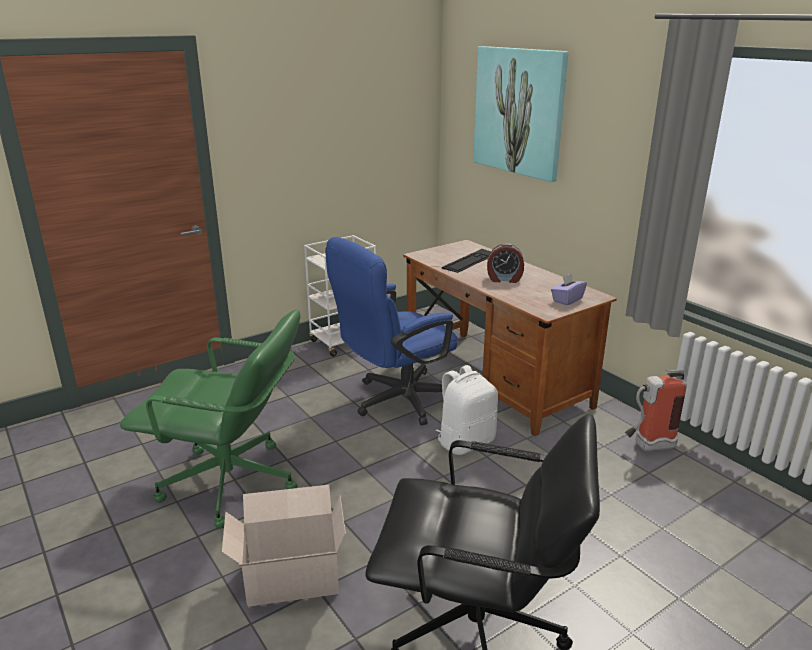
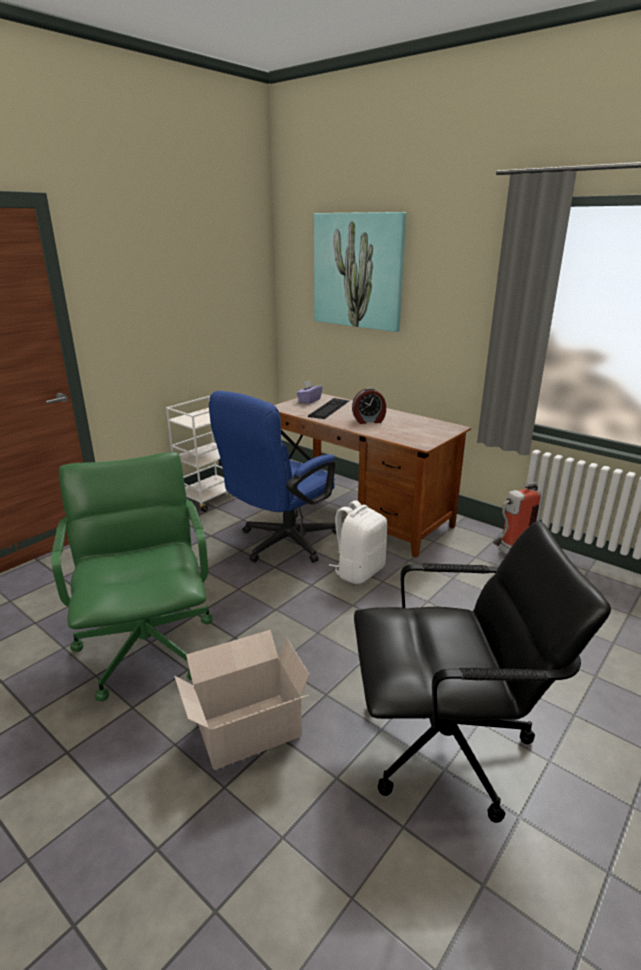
camera: 15 degrees left, 0 degrees up
(230, 484) = (148, 647): green office chair -> green office chair turned 105 degrees counterclockwise
(567, 300) = (432, 432): purple tissue box -> purple tissue box (309, 400)

